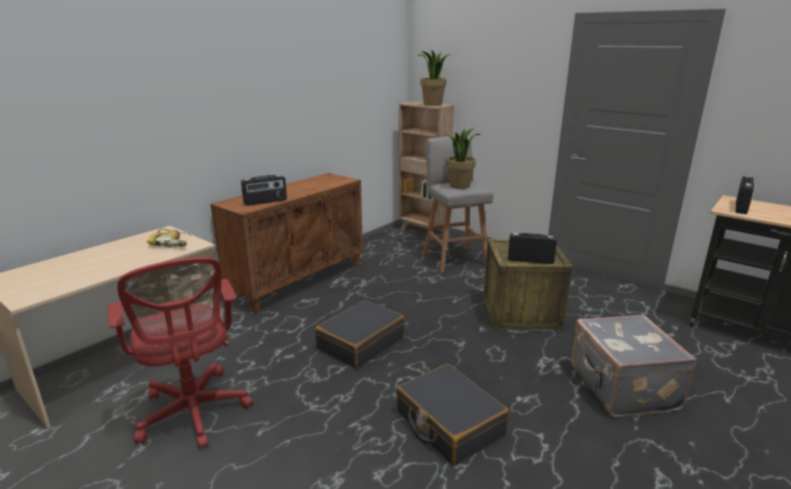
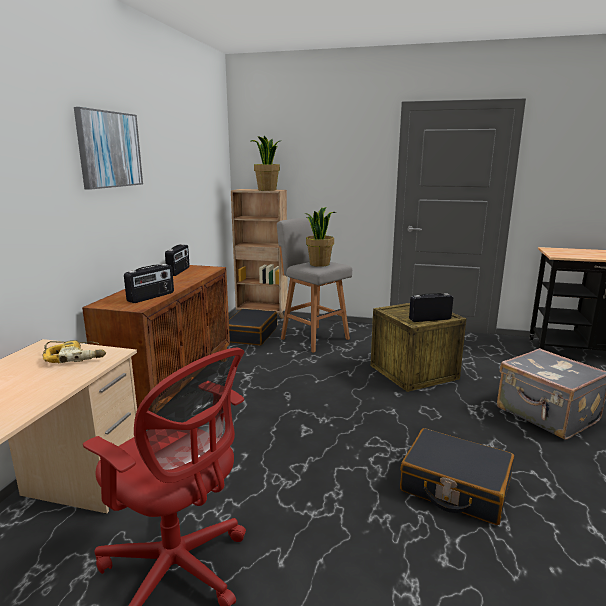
camera: 25 degrees left, 5 degrees down
(248, 73) = (109, 149): none -> picture
(360, 343) = (300, 434): black suitcase -> black suitcase (251, 334)
(741, 207) = (564, 253): radio -> radio (179, 271)

